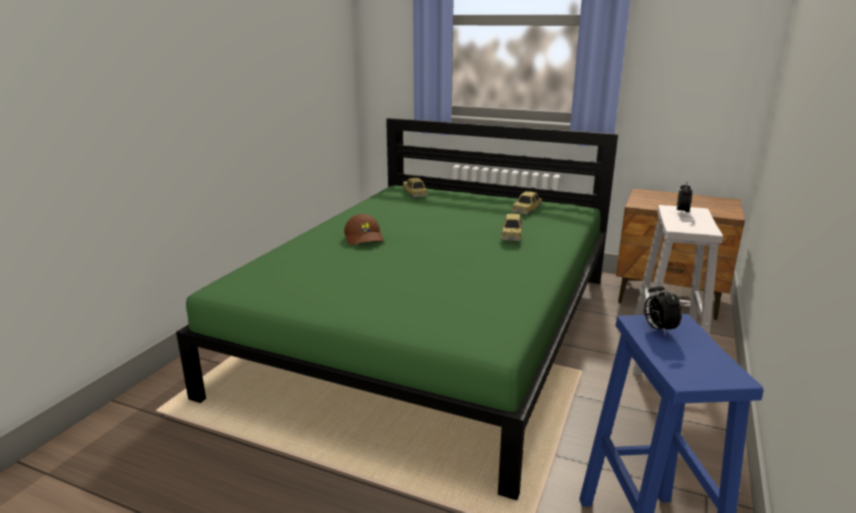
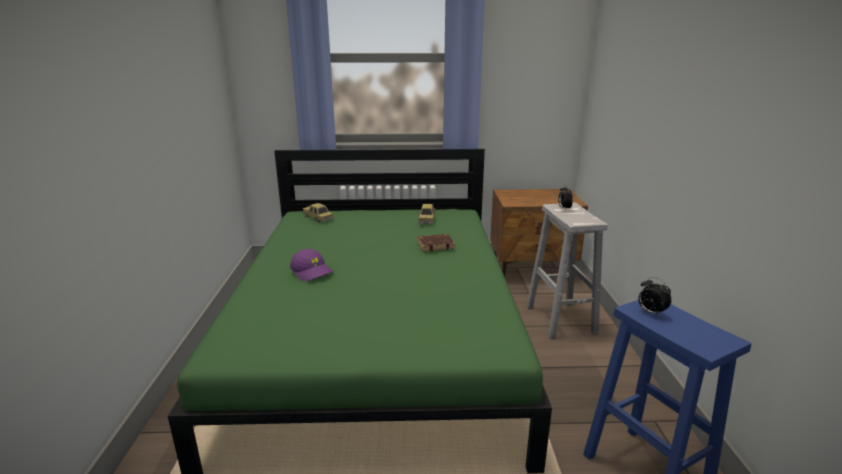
camera: 25 degrees left, 0 degrees up
(364, 238) = (312, 271): brown cap -> purple cap
(512, 235) = (435, 245): toy car -> brown book

